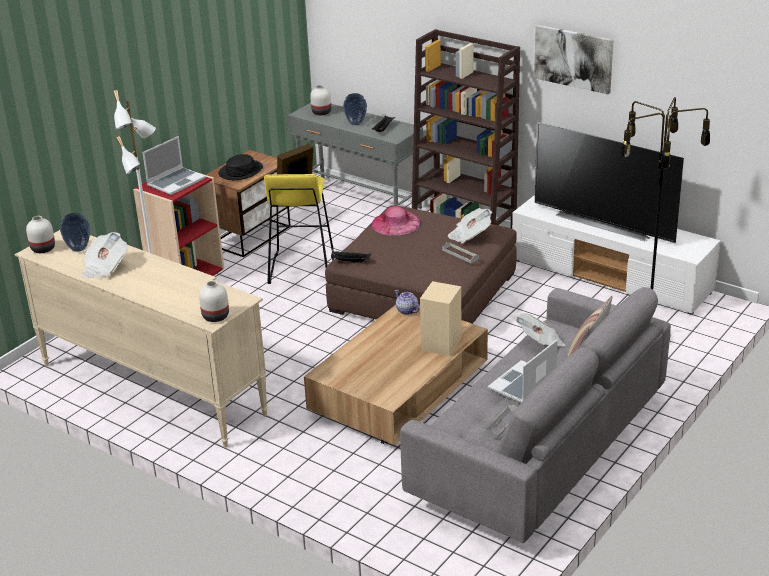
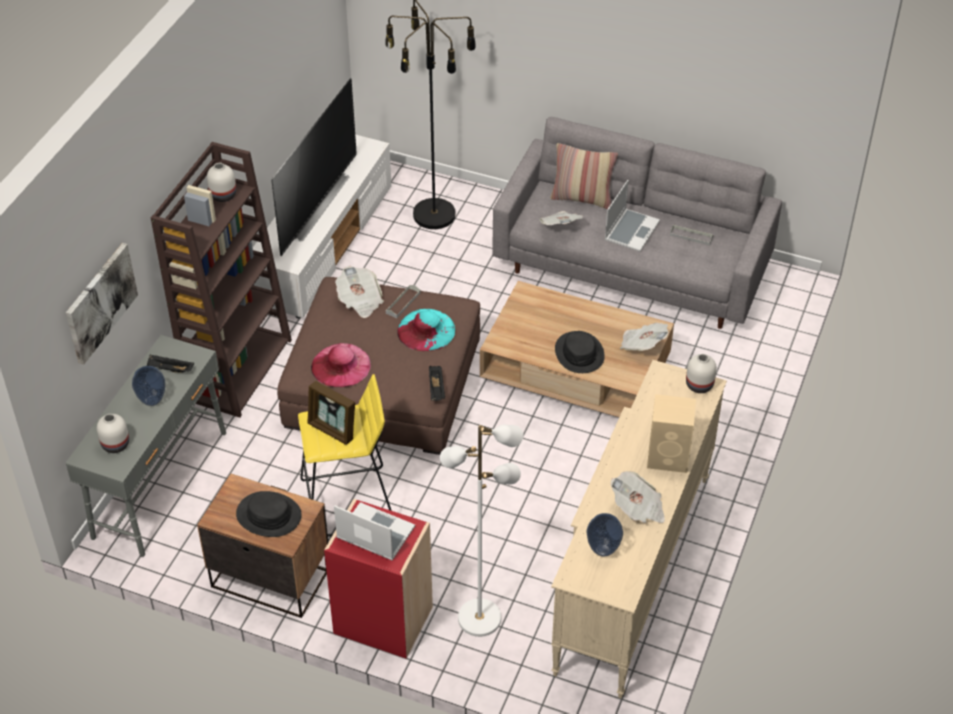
camera: 105 degrees left, 15 degrees up
(43, 249) = (614, 585): white vase -> white vase (223, 195)
(369, 387) = (642, 345): none -> newspaper
(374, 350) = (579, 353): none -> black hat
(406, 310) = (501, 342): teapot -> none
(422, 262) = (426, 330): none -> turquoise hat
(441, 344) = (555, 308): beige speaker -> beige speaker (669, 457)
(522, 385) = (631, 230): laptop -> laptop turned 90 degrees counterclockwise
(573, 58) = (241, 102): picture -> picture (100, 302)

